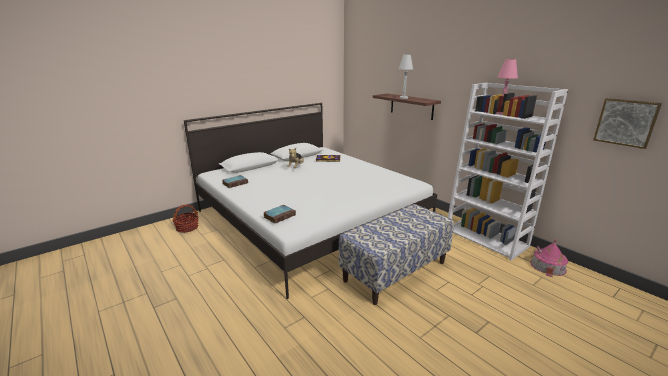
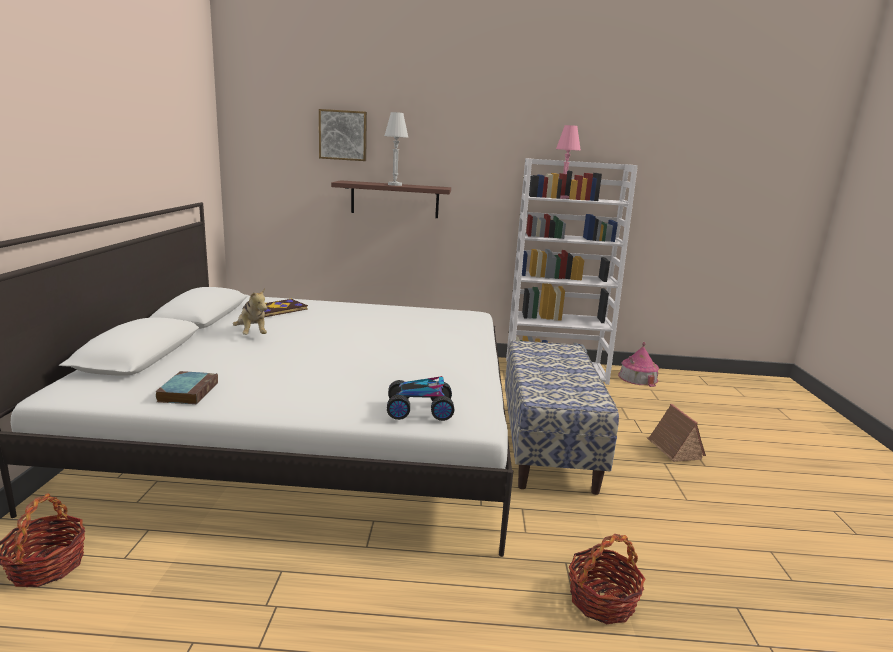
camera: 50 degrees left, 5 degrees down
(280, 216) = (419, 409): book -> toy car
(289, 338) = (601, 600): none -> basket
(473, 313) = (673, 449): none -> toy house
(626, 122) = (683, 198): picture -> picture (343, 135)

